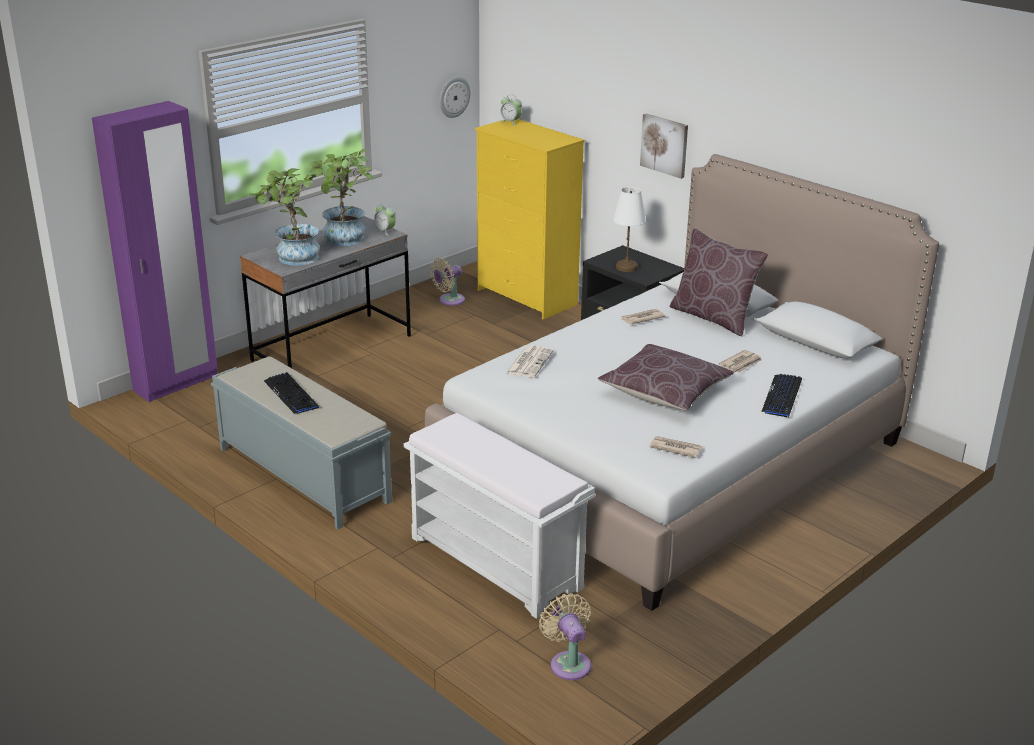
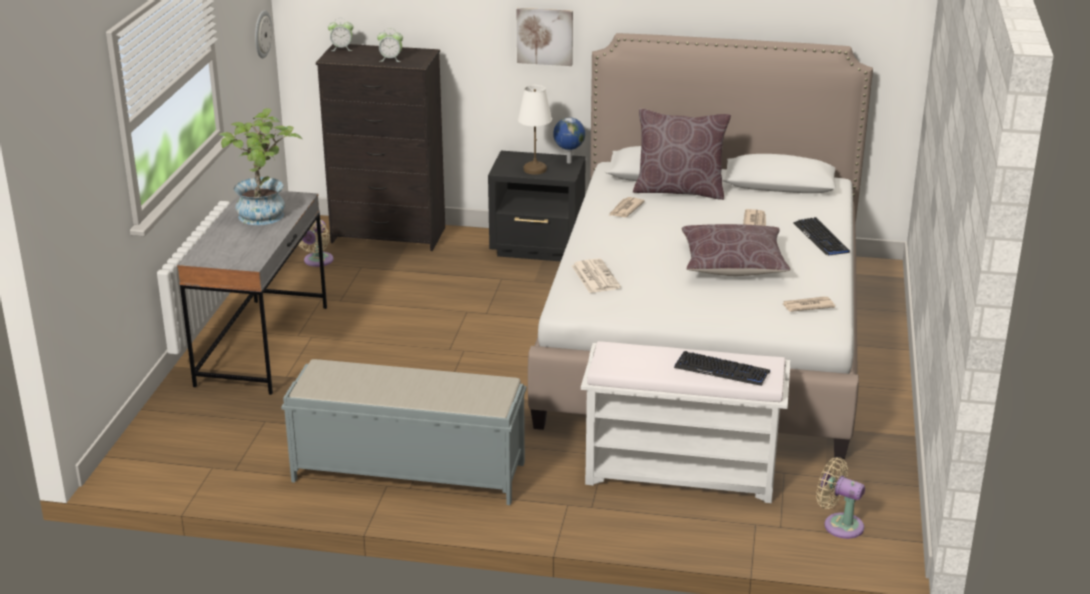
camera: 35 degrees left, 0 degrees up
(176, 383) = (143, 438): purple wardrobe -> none
(291, 394) = (393, 386): keyboard -> keyboard (722, 370)
(293, 259) = (241, 251): potted plant -> none
(385, 231) = (291, 197): alarm clock -> alarm clock (391, 59)
(527, 298) = (389, 235): yellow dresser -> black dresser
(663, 269) = (568, 162): none -> globe

